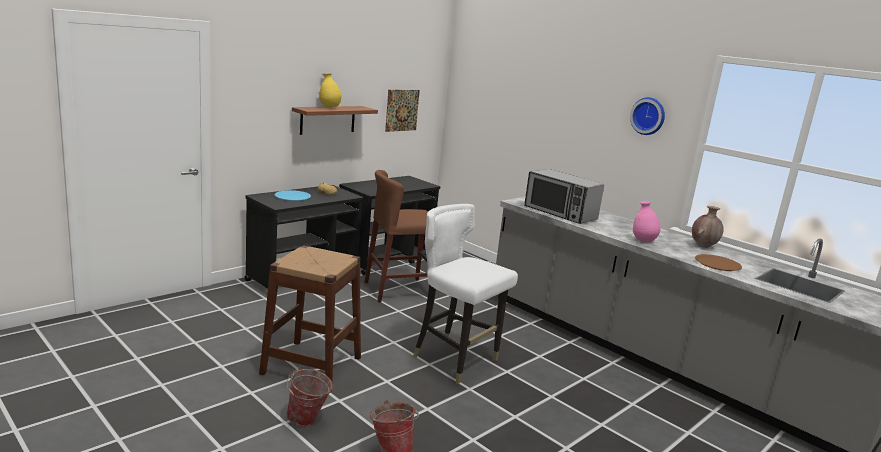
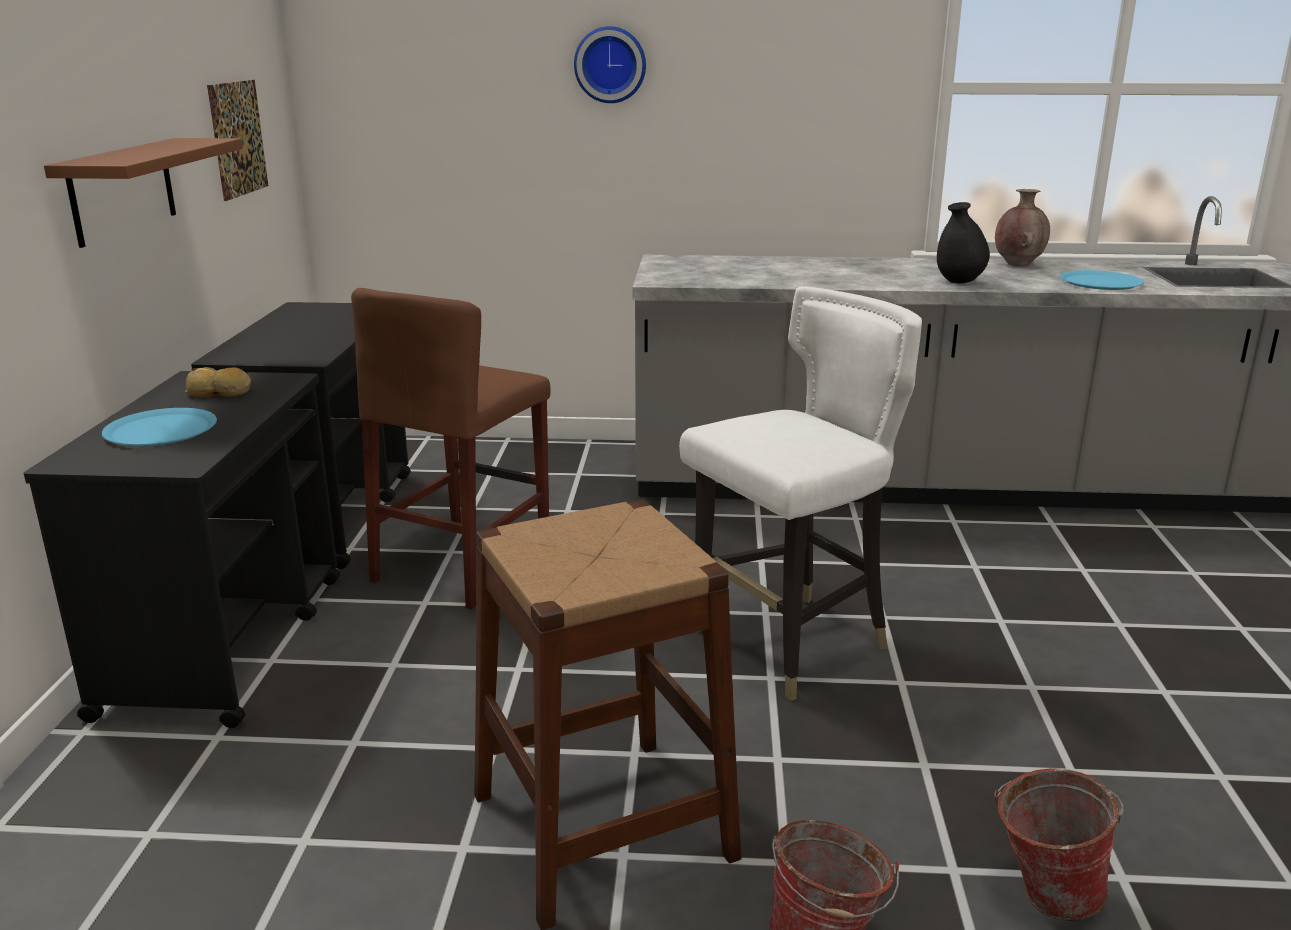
camera: 40 degrees left, 5 degrees up
(329, 107) = (134, 151): yellow vase -> none
(455, 360) = (790, 644): white chair -> white chair turned 150 degrees clockwise
(560, 213) = (761, 278): microwave -> none
(643, 241) = (959, 282): pink vase -> black vase
(648, 116) = (834, 48): wall clock -> wall clock (610, 65)
(717, 264) = (1100, 282): brown plate -> blue plate

